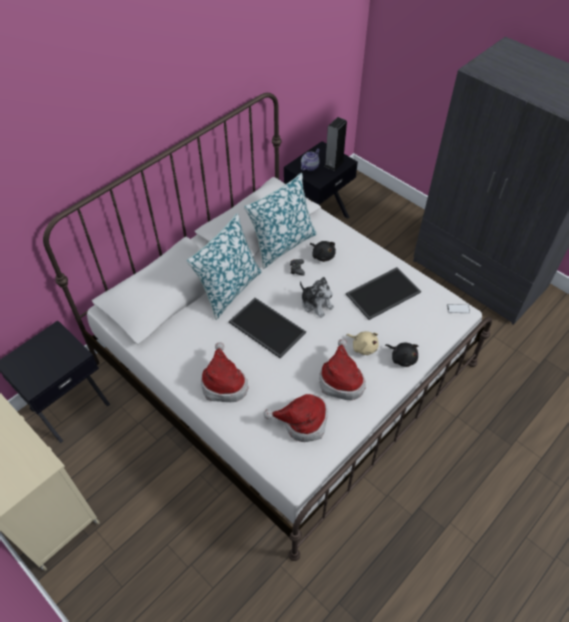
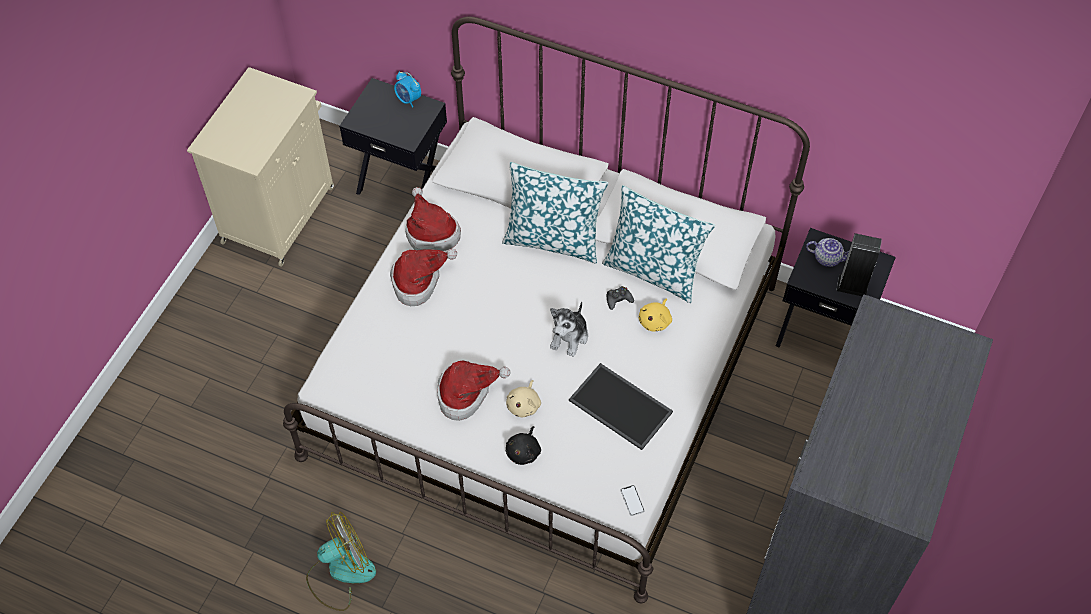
camera: 70 degrees right, 5 degrees up
(37, 343) = (408, 99): none -> alarm clock
(265, 328) = (511, 296): tray -> none
(302, 422) = (396, 371): hat -> hat (431, 232)
(322, 255) = (655, 321): black plush toy -> yellow plush toy
(408, 552) = (340, 573): none -> fan

